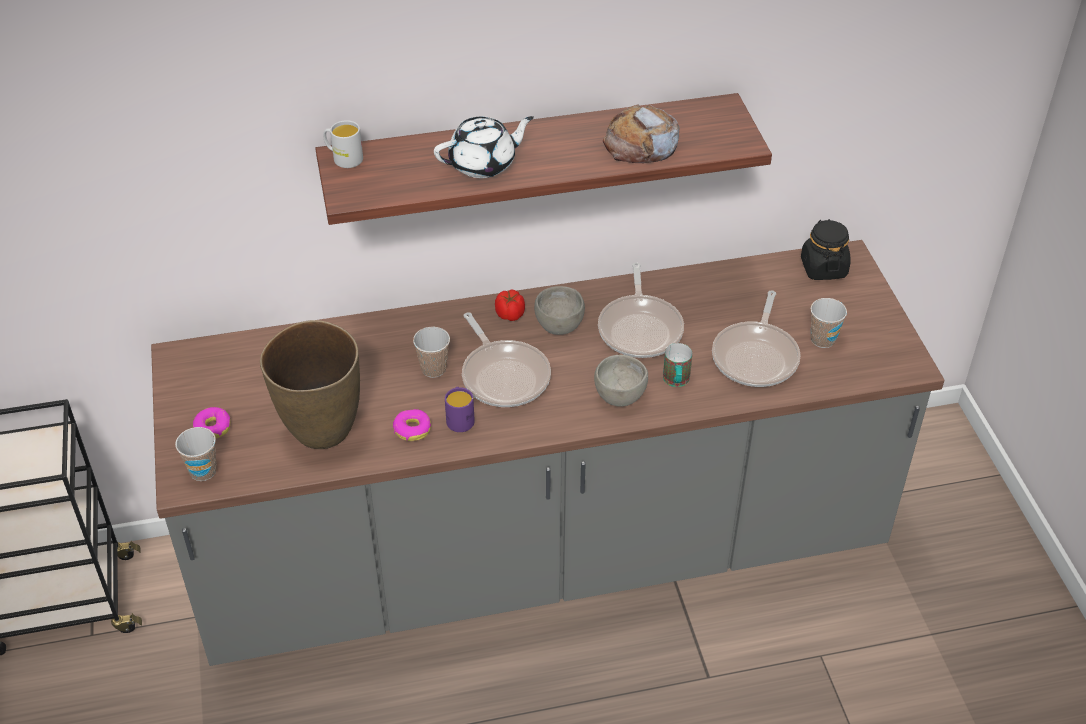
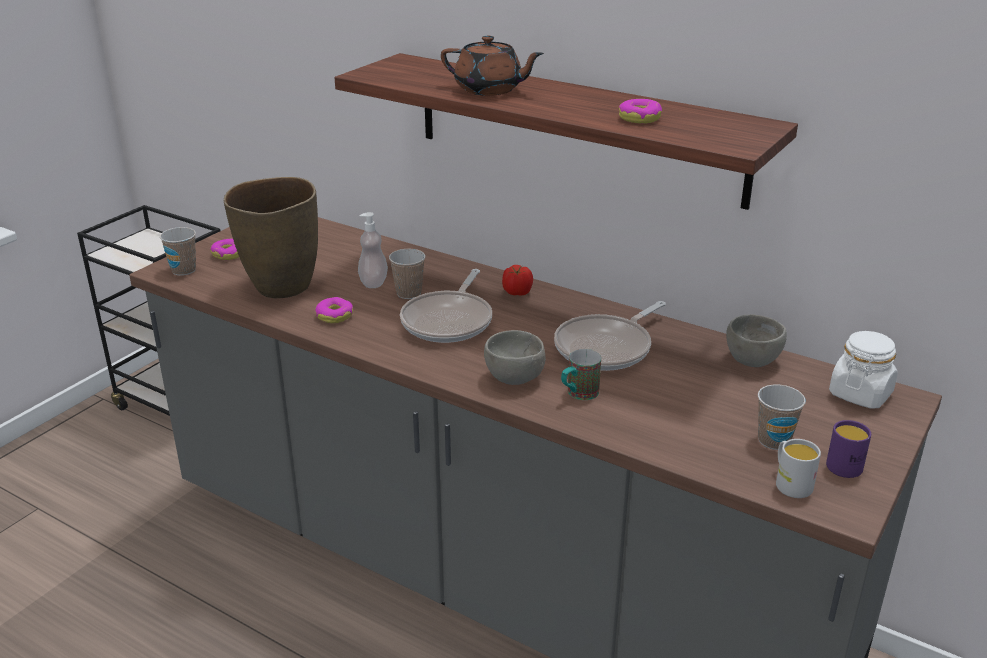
camera: 45 degrees right, 15 degrees down
(343, 158) = (403, 61): white mug -> white mug (790, 483)
(389, 376) = (373, 283): none -> soap dispenser
(459, 418) = (375, 327): purple mug -> purple mug (846, 464)
(484, 164) = (489, 90): white teapot -> brown teapot
(560, 325) = (544, 315): grey bowl -> grey bowl (754, 360)
(641, 143) = (639, 118): bread -> donut
(756, 356) = (683, 417): frying pan -> none
(823, 268) = (860, 394): black jar -> white jar

